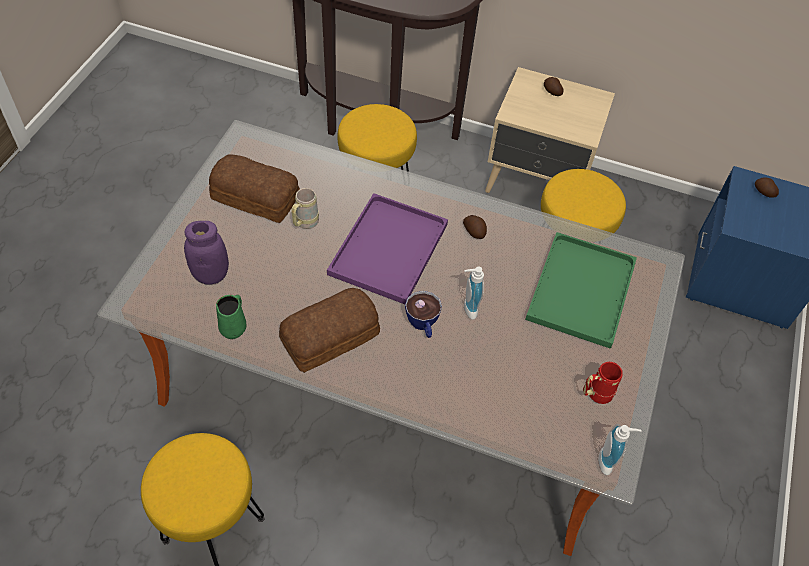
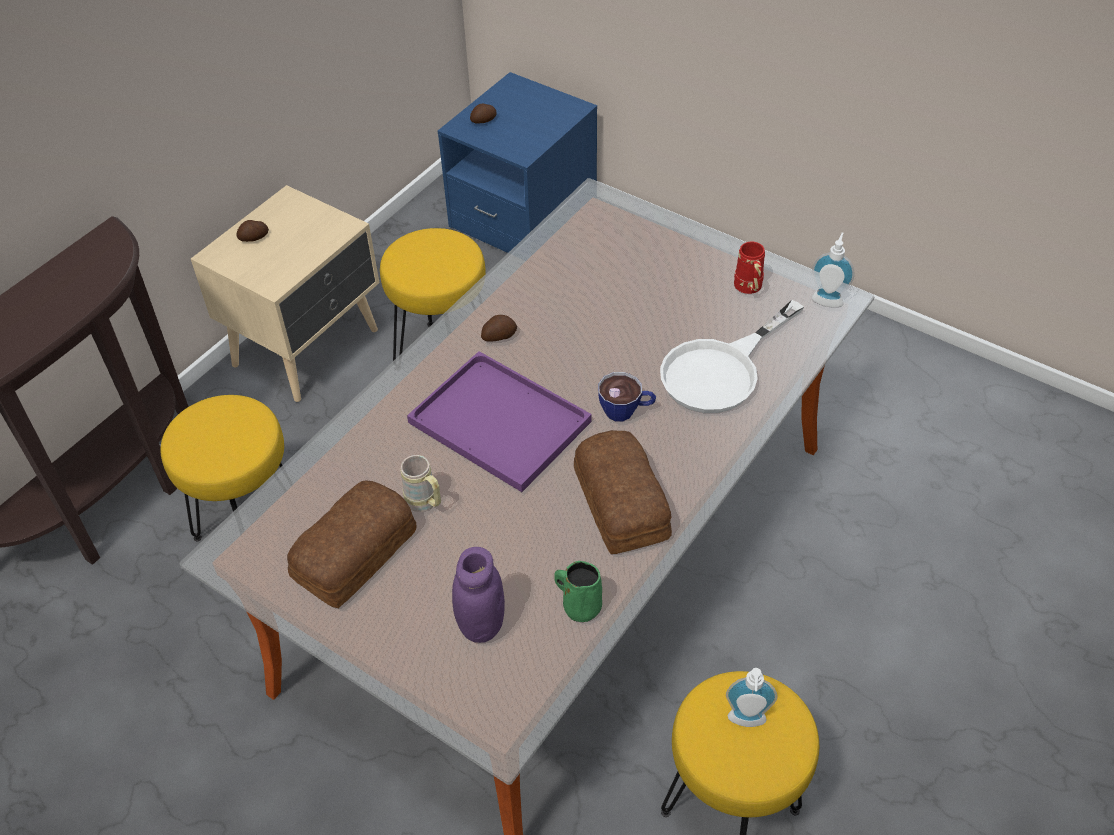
camera: 70 degrees left, 5 degrees down
(467, 308) = (613, 366): soap dispenser -> soap dispenser (746, 722)
(488, 385) = (721, 370): none -> white frying pan
(580, 288) = (610, 266): green tray -> none

